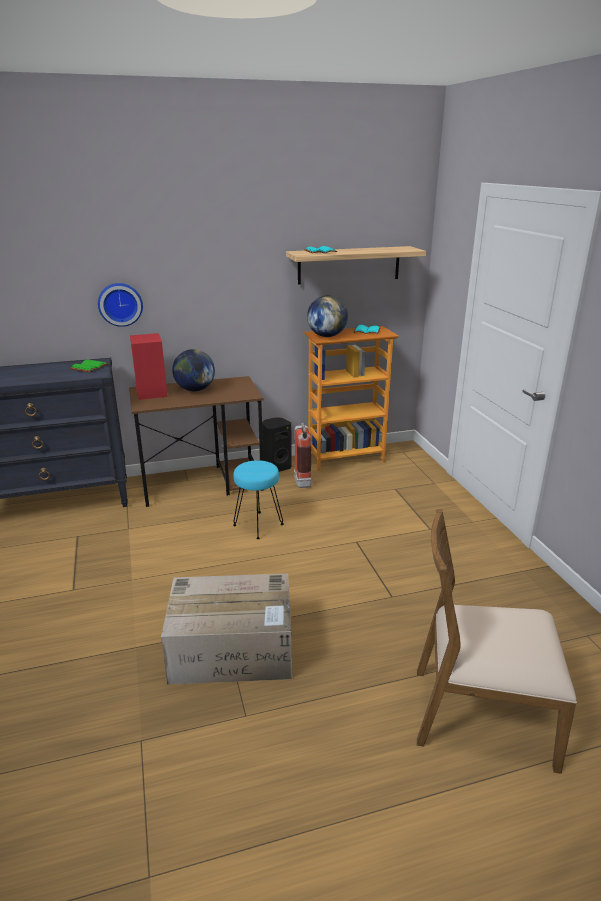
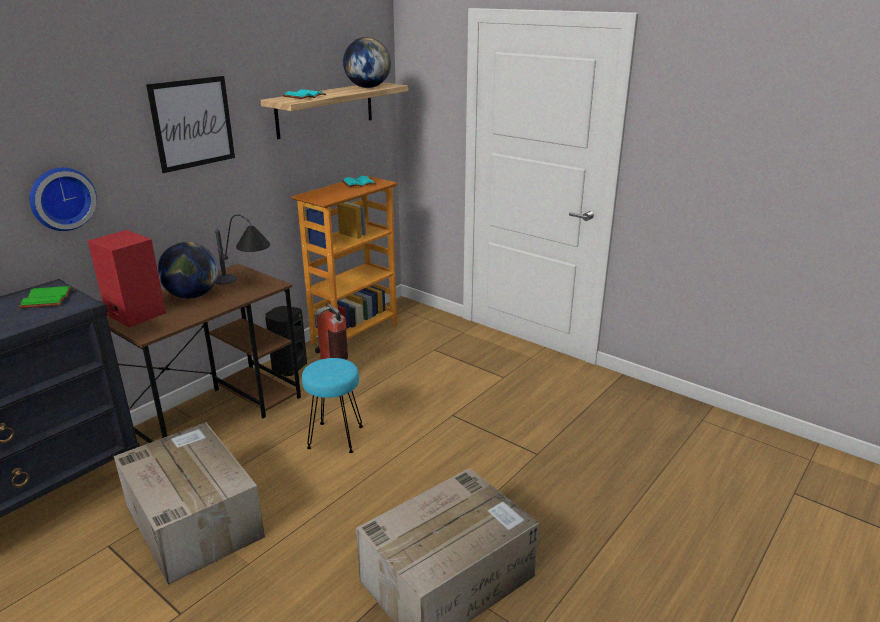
camera: 35 degrees left, 0 degrees up
(128, 541) = (192, 520): none -> cardboard box
(224, 263) = (192, 123): none -> picture
(236, 389) = (245, 282): none -> table lamp
(326, 336) = (325, 196): globe -> globe (368, 87)
(480, 714) = (701, 521): brown chair -> none

